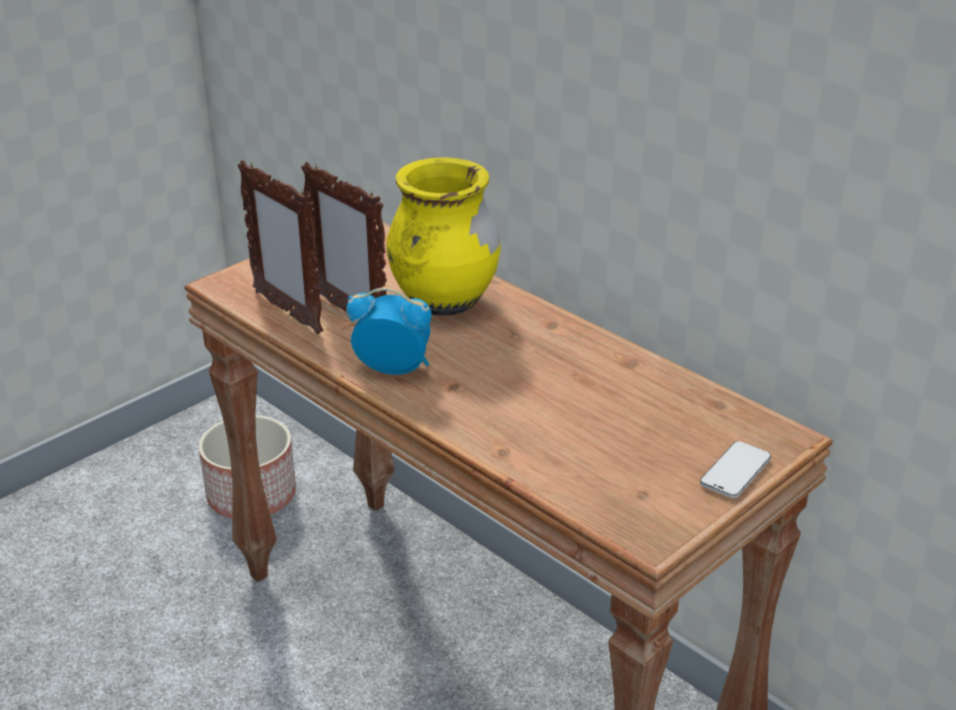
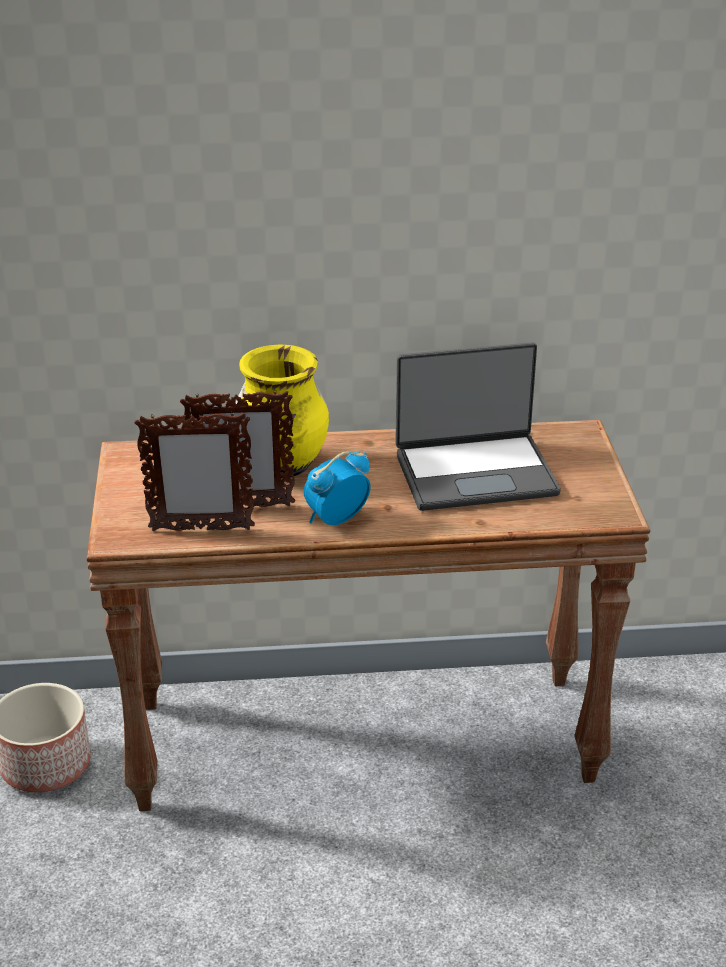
camera: 50 degrees left, 0 degrees up
(590, 407) = (475, 473): none -> laptop
(735, 472) = (594, 461): phone -> none

